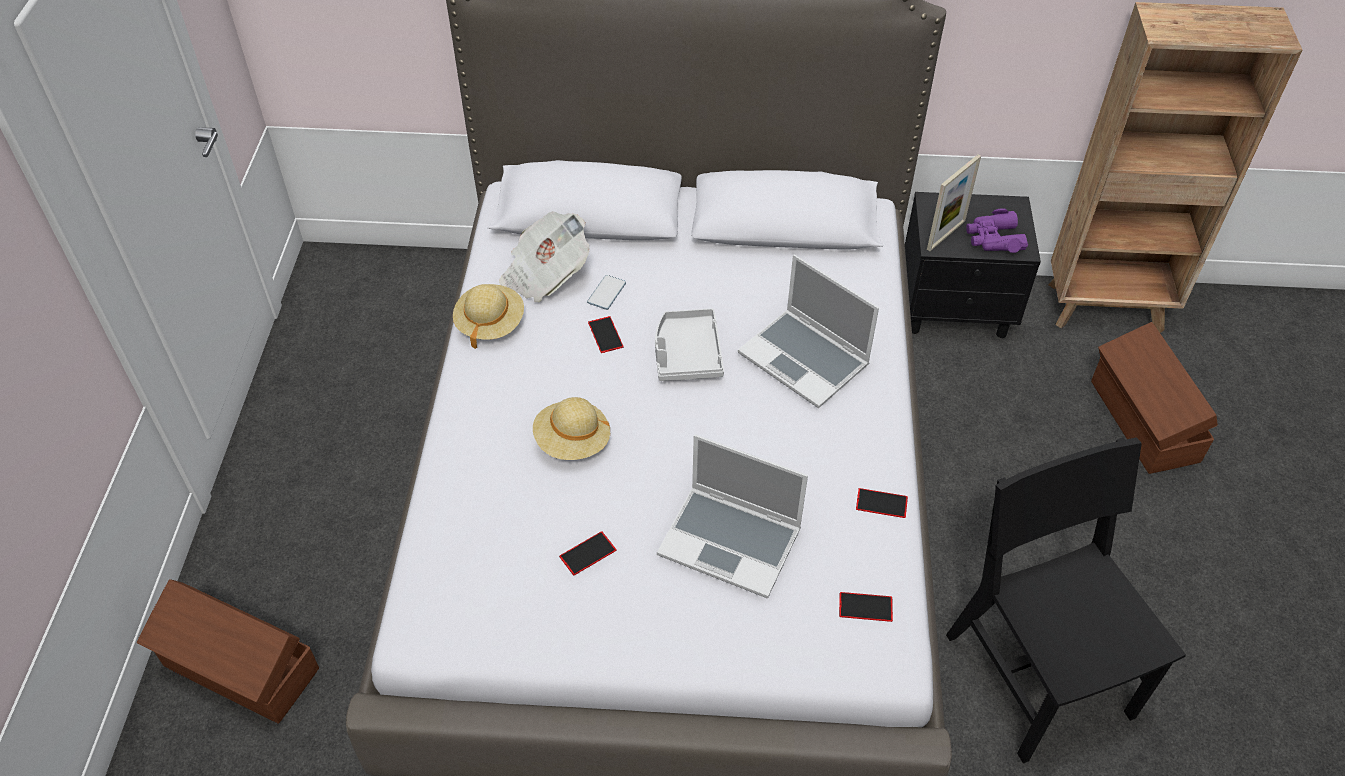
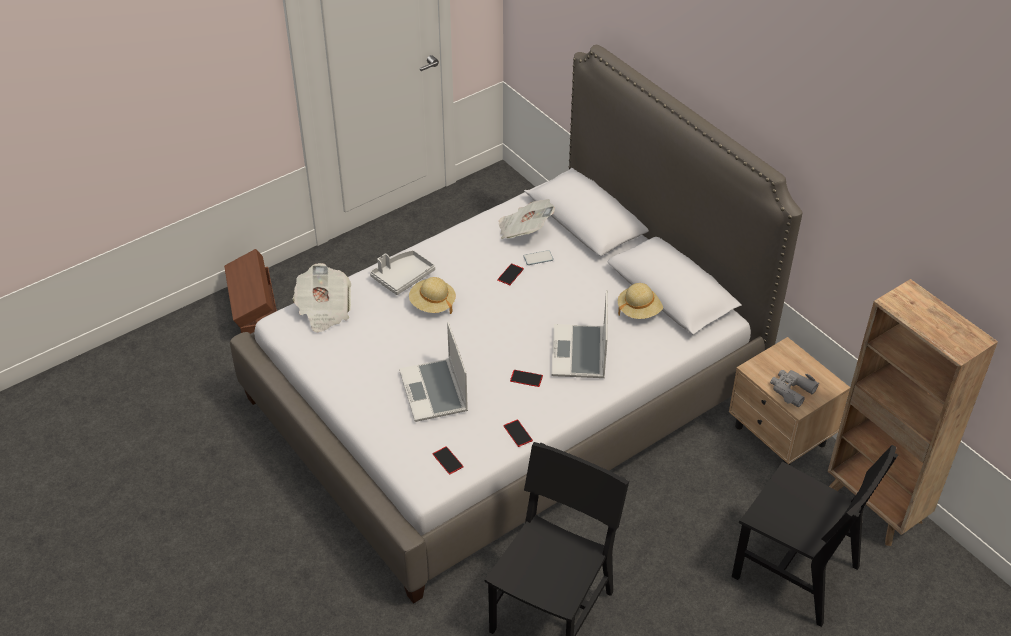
camera: 50 degrees right, 5 degrees down
(454, 566) = (324, 310): none -> newspaper
(490, 323) = (471, 233): beige hat -> beige hat (640, 310)
(588, 553) = (376, 347): phone -> phone (526, 378)
(686, 354) = (532, 309): grey tray -> grey tray (402, 277)
(946, 235) = (767, 368): picture frame -> none
(956, 309) = (780, 436): black nightstand -> beige nightstand
(994, 239) = (791, 390): purple binoculars -> grey binoculars
(1143, 422) = (795, 572): brown storage box -> black chair

